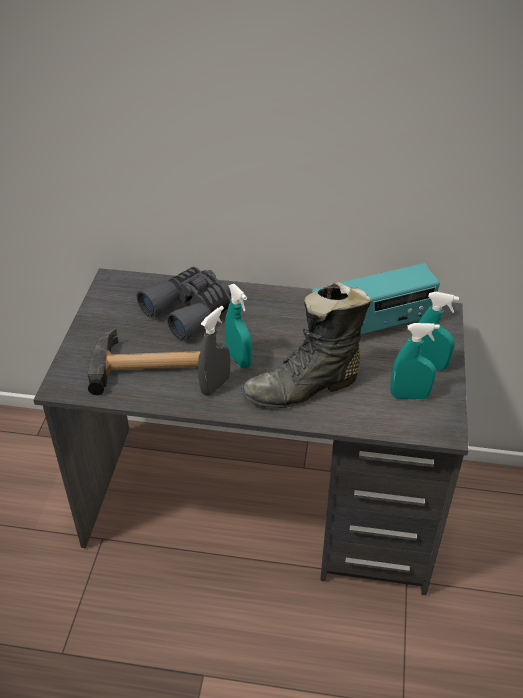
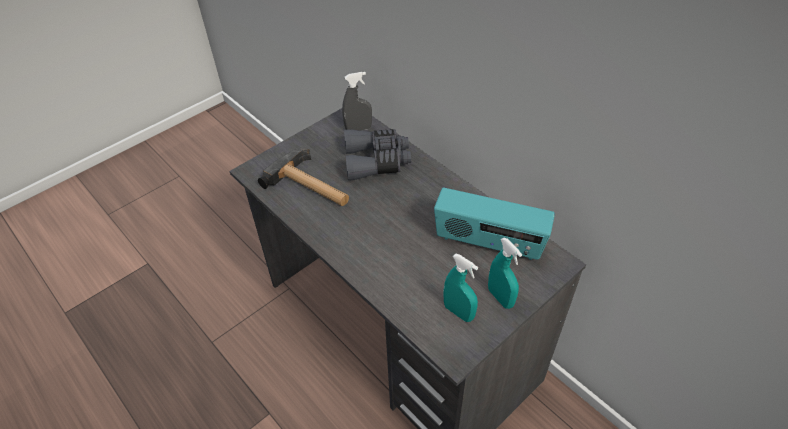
camera: 40 degrees right, 5 degrees up
(215, 386) = (336, 223): grey spray bottle -> grey spray bottle (358, 129)
(239, 359) = (370, 213): turquoise spray bottle -> none
(304, 388) = (390, 260): black boot -> none

